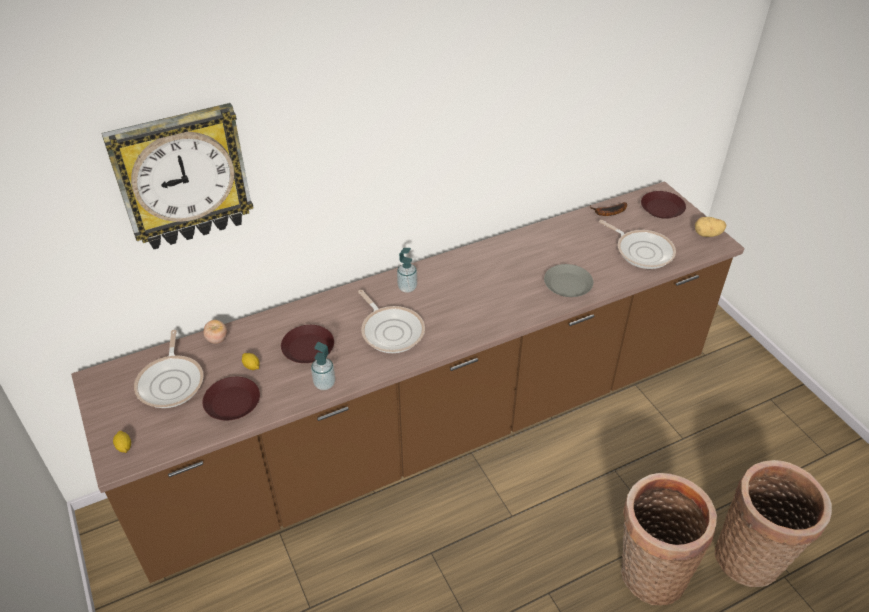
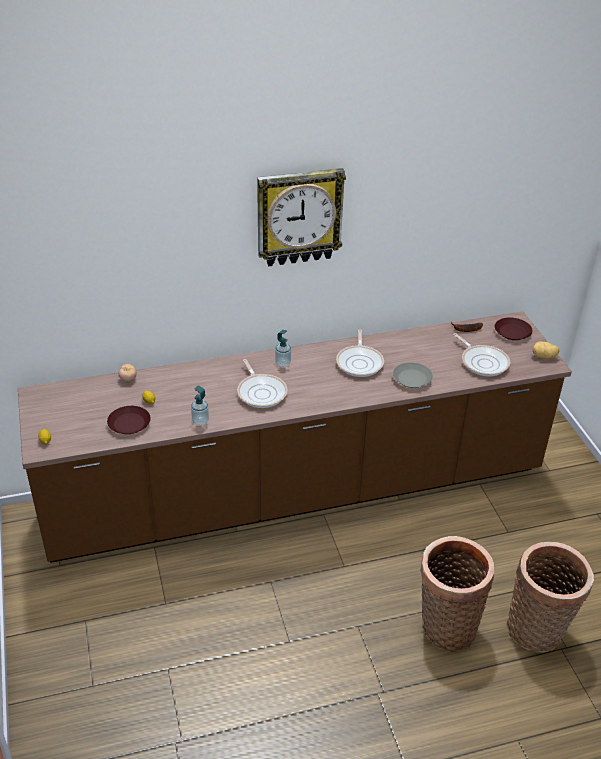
camera: 10 degrees right, 5 degrees down
(172, 382) = (88, 403): frying pan -> frying pan (360, 362)
(182, 177) = (119, 250): wall clock -> wall clock (299, 217)
(308, 348) = (194, 395): brown plate -> none

